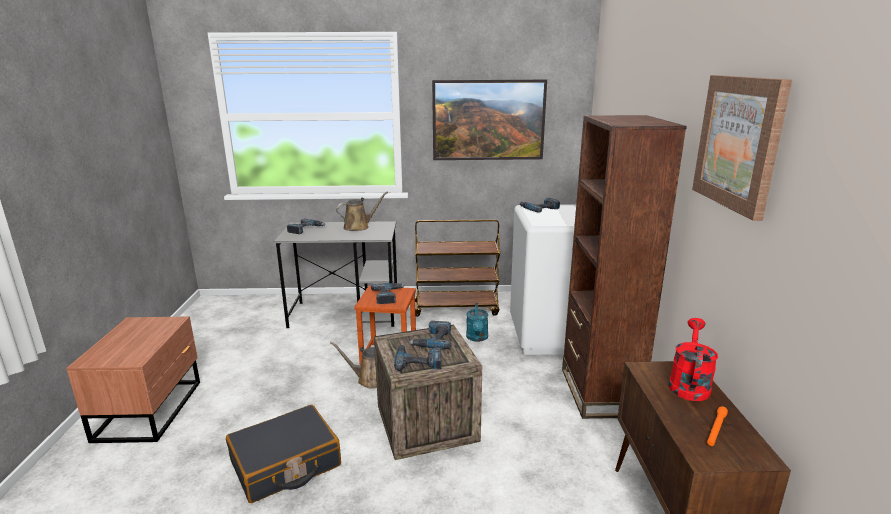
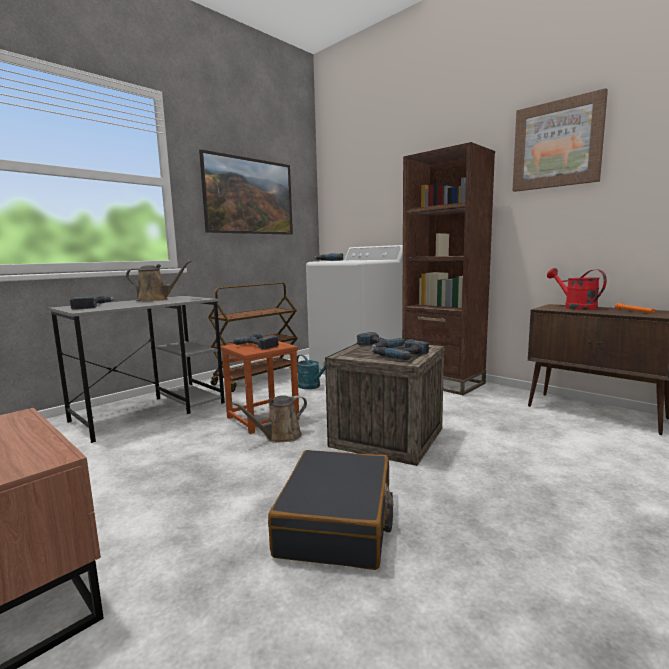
camera: 45 degrees left, 10 degrees down
(359, 227) = (155, 299): brown watering can -> brown watering can turned 75 degrees clockwise

